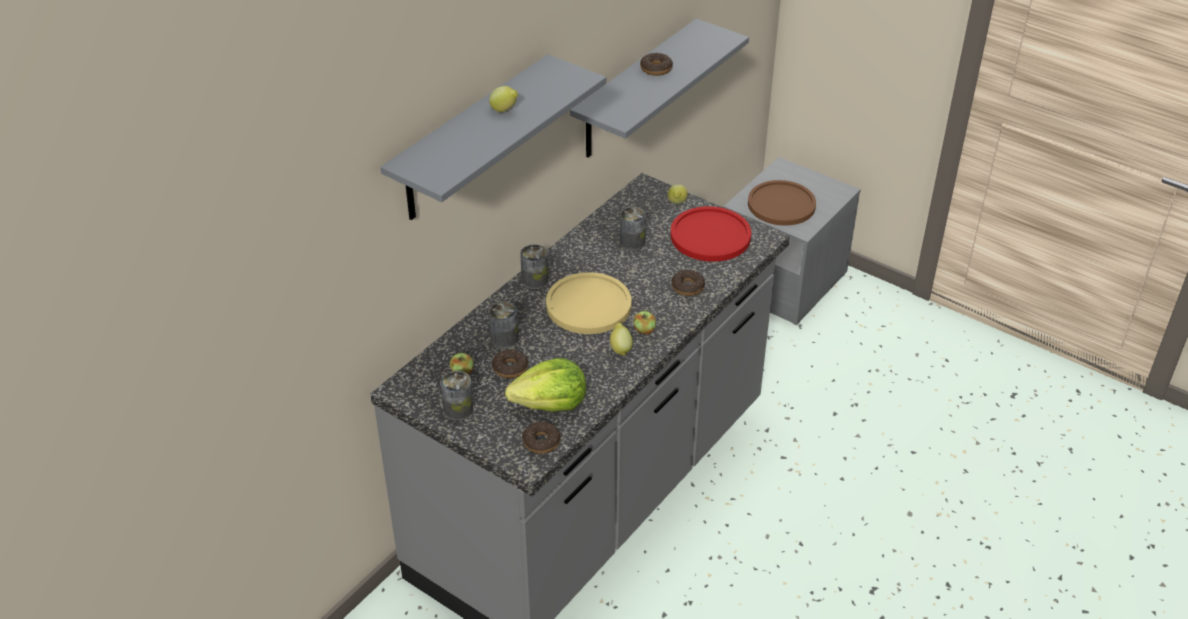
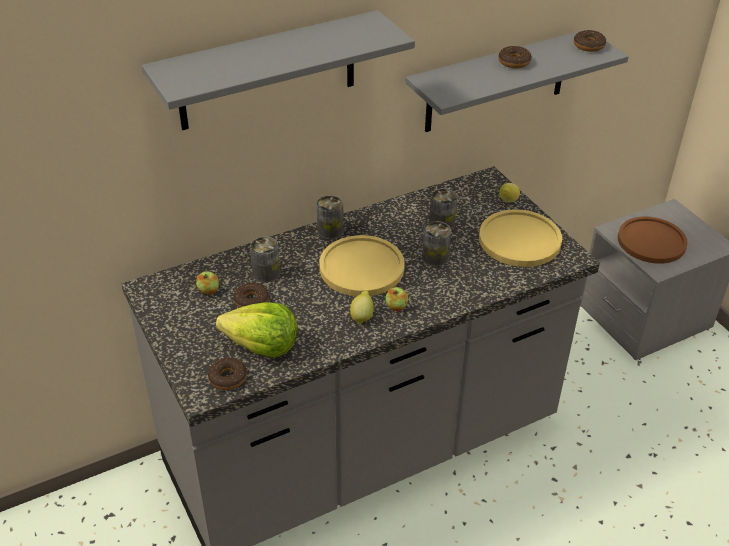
camera: 25 degrees right, 0 degrees up
(458, 409) = (180, 322): can -> can (435, 257)
(504, 110) = (293, 46): lemon -> none
(687, 287) = (465, 280): donut -> donut (589, 45)
(710, 236) = (519, 240): red plate -> yellow plate

